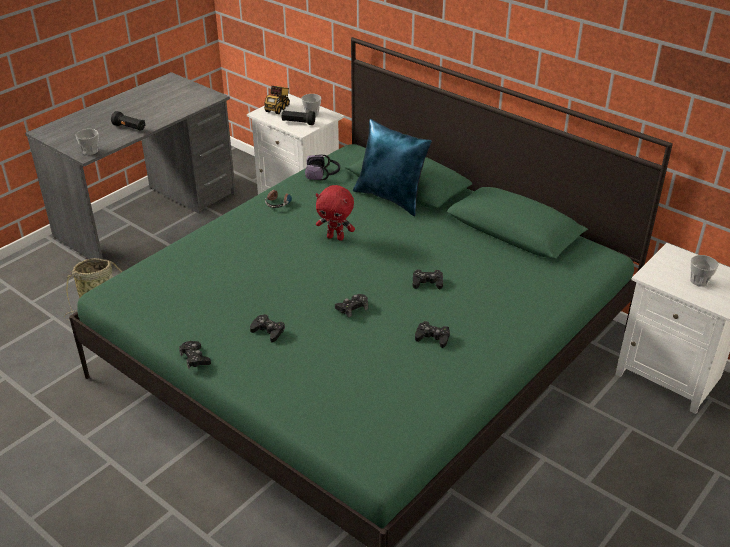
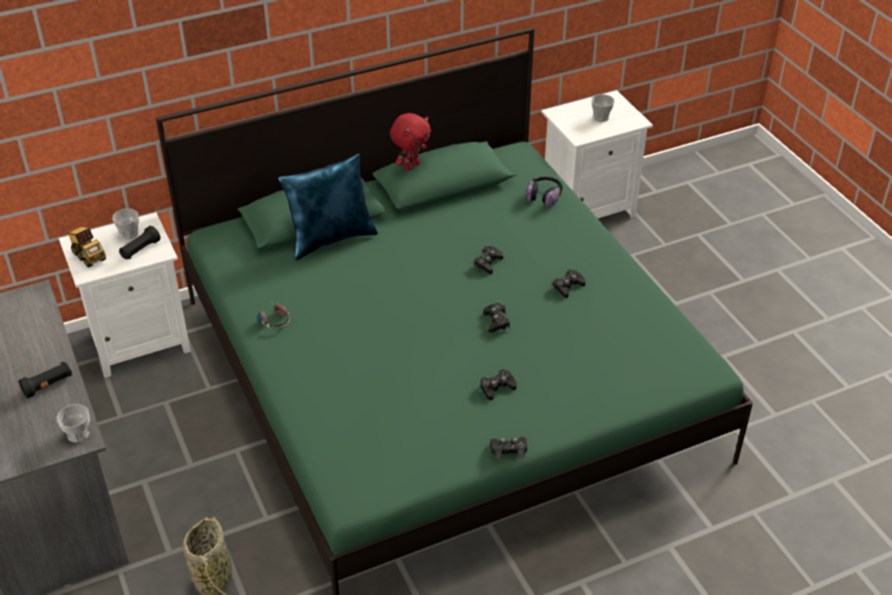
camera: 65 degrees left, 5 degrees up
(323, 174) = (244, 271): headphones -> headphones (544, 196)
(336, 237) = (373, 297): red plush toy -> red plush toy (411, 166)

